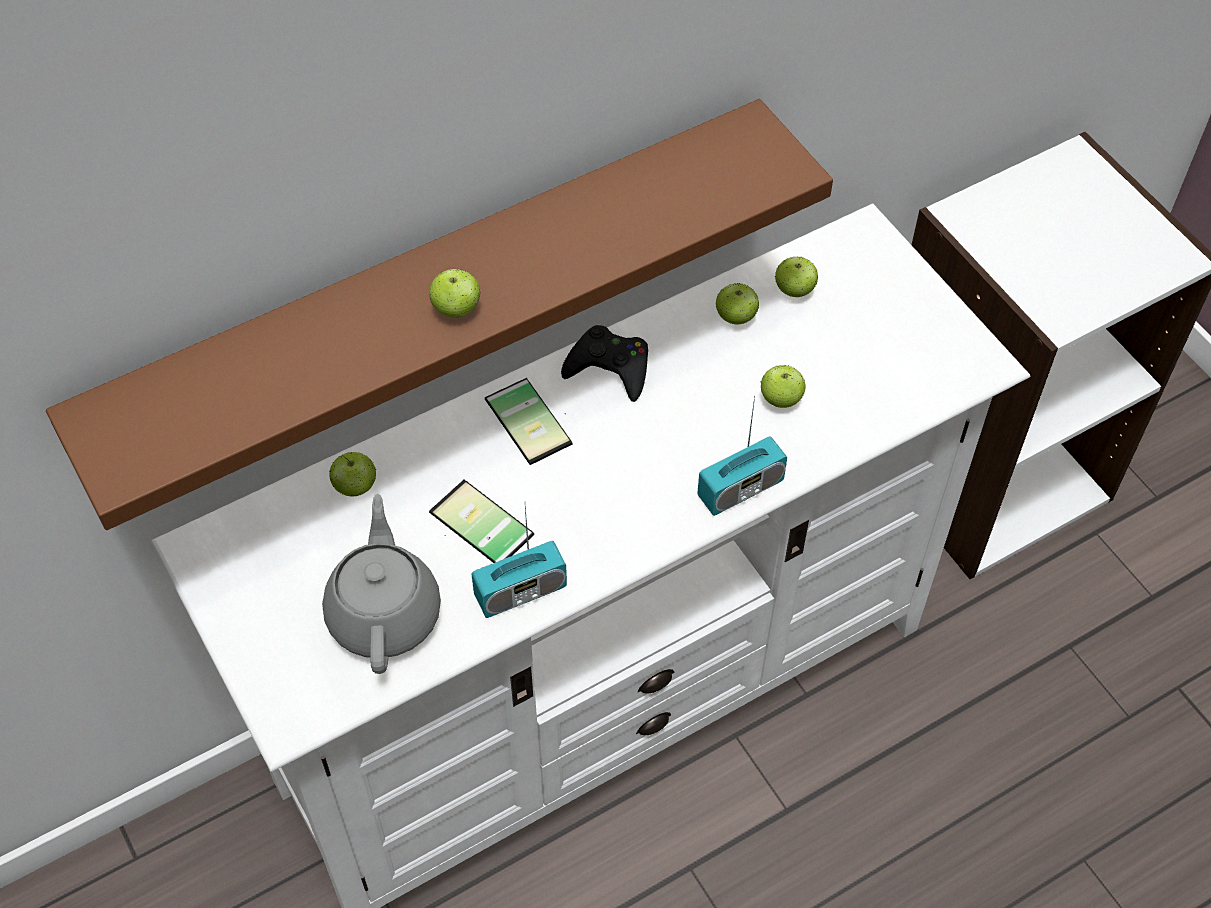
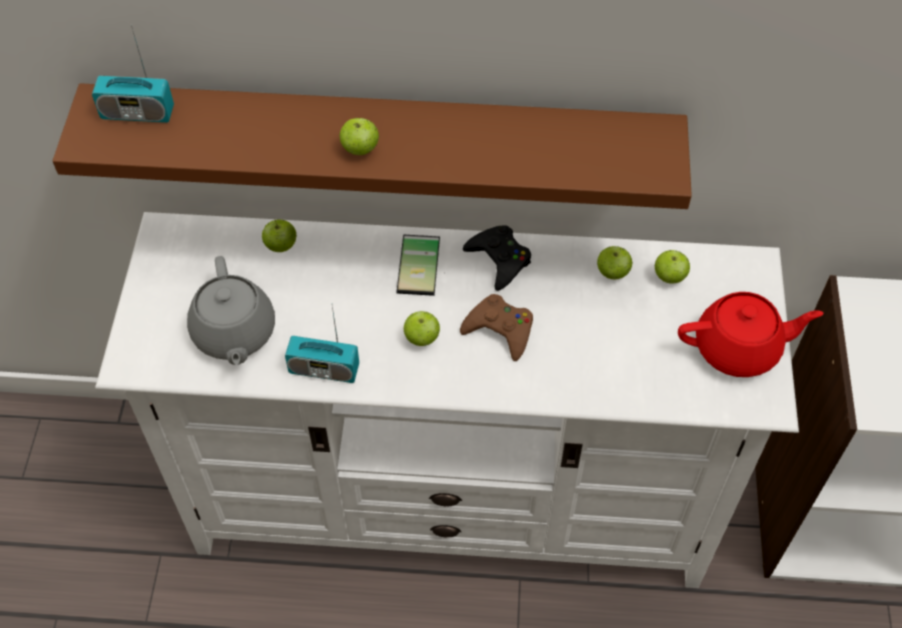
camera: 35 degrees right, 0 degrees up
(385, 613) = (234, 333): grey teapot -> grey teapot turned 135 degrees clockwise
(477, 527) = (332, 313): phone -> none
(671, 441) = (500, 330): none -> brown game controller
(740, 489) = (519, 388): radio -> radio (137, 113)
(781, 399) = (597, 344): apple -> apple (422, 338)
(916, 325) = (738, 348): none -> red teapot

